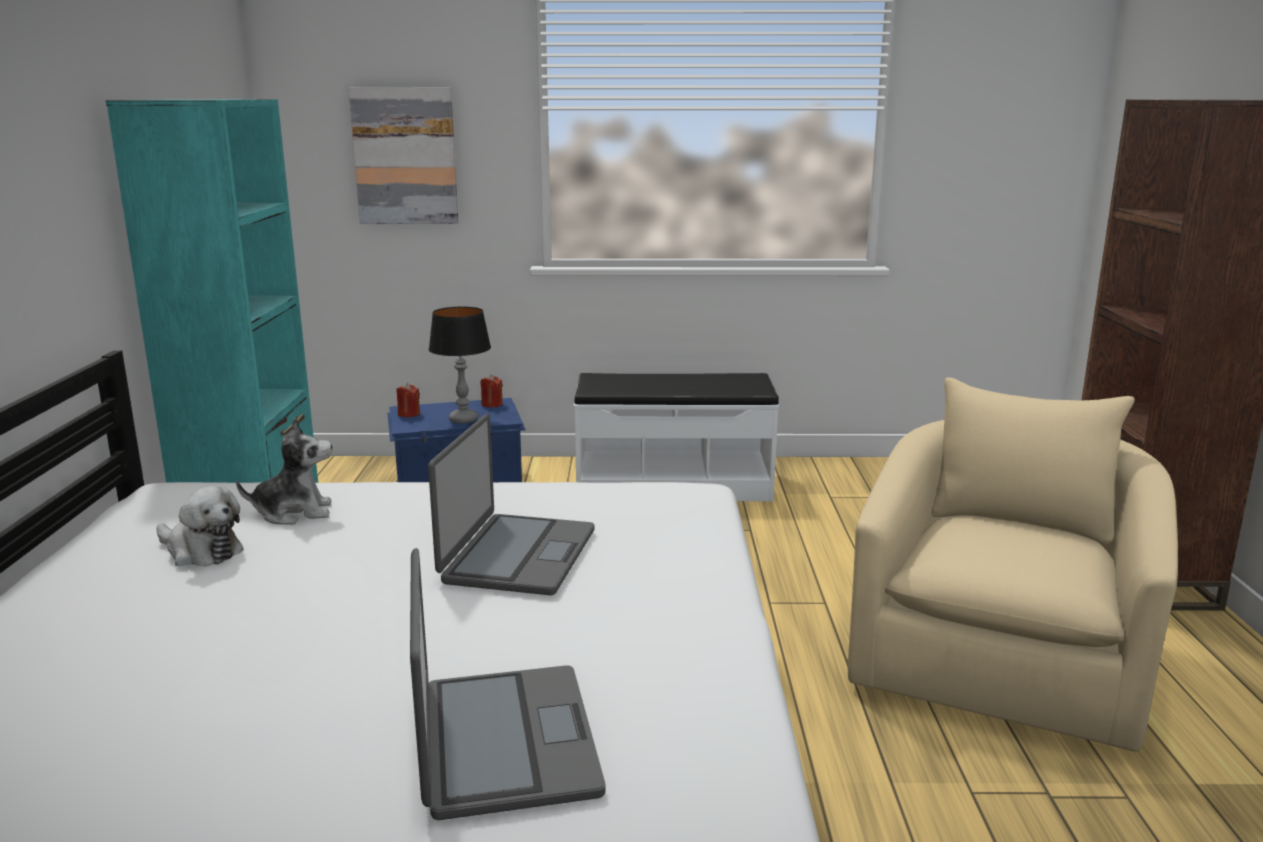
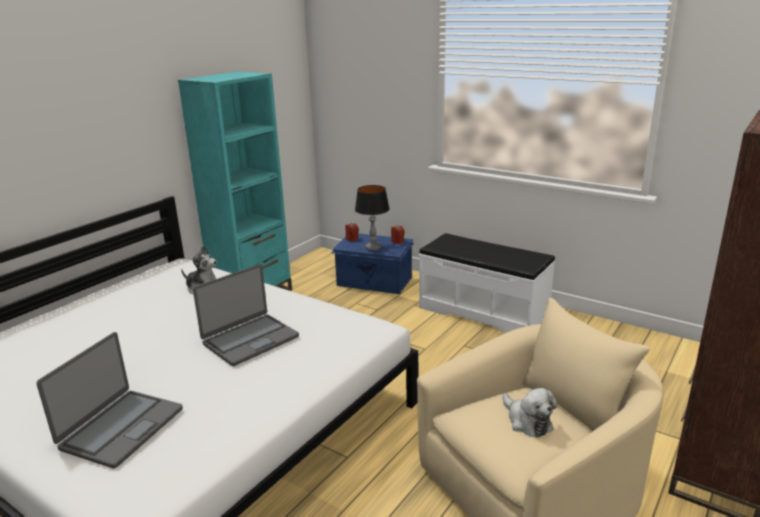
camera: 35 degrees right, 5 degrees up
(201, 551) = (150, 299): plush toy -> plush toy (527, 421)
(405, 156) = (372, 95): picture -> none

